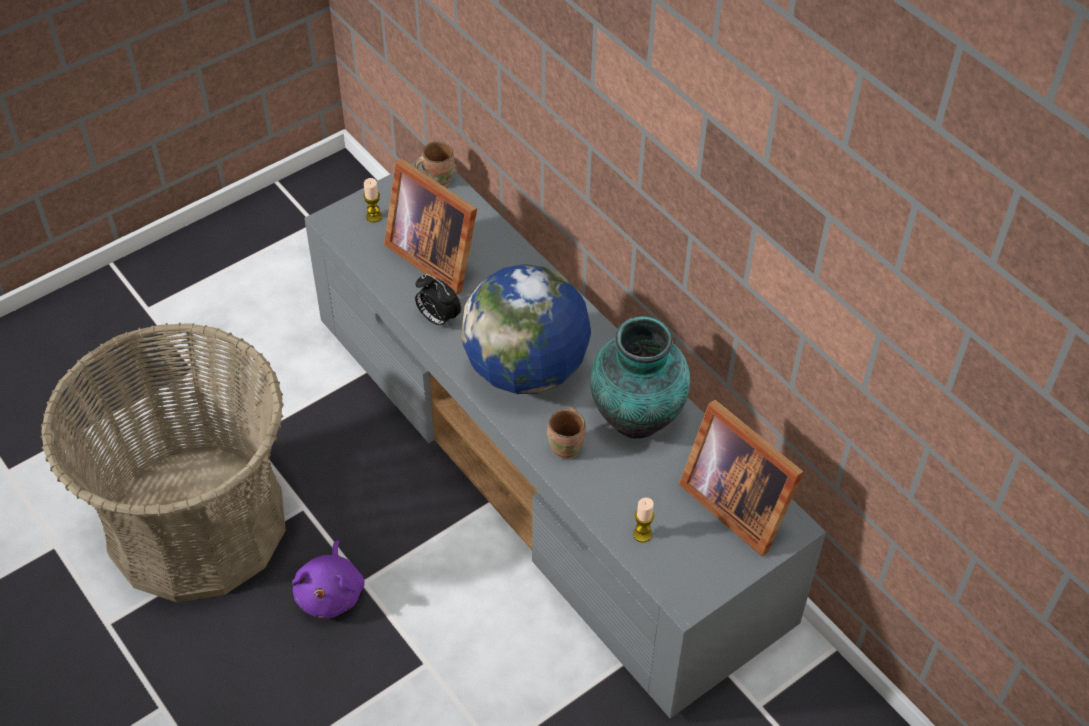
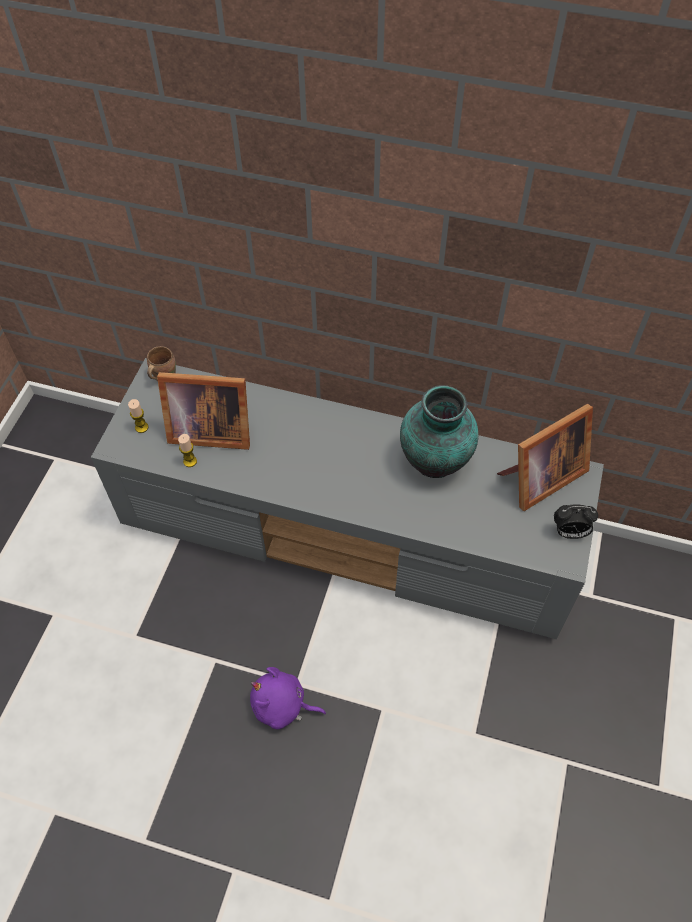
camera: 35 degrees left, 5 degrees up
(196, 523) = (147, 722): basket -> none
(331, 593) = (282, 706): purple plush toy -> purple plush toy turned 135 degrees clockwise
(437, 318) = (250, 473): alarm clock -> alarm clock (569, 532)
(526, 370) = (339, 472): globe -> none
(568, 446) = (410, 507): brown mug -> none
(642, 534) = (506, 536): candle -> candle (190, 461)
(735, 501) = (539, 478): picture frame -> picture frame turned 45 degrees counterclockwise

